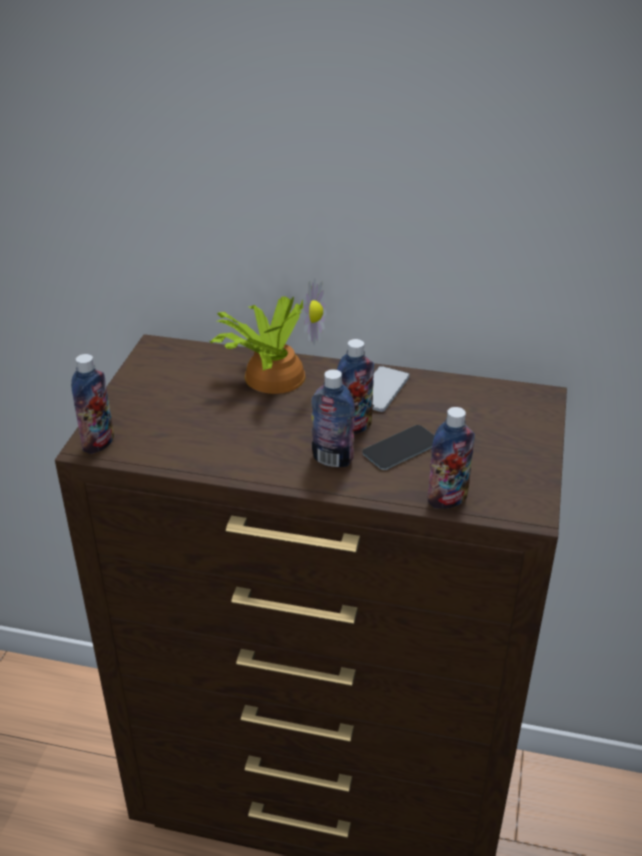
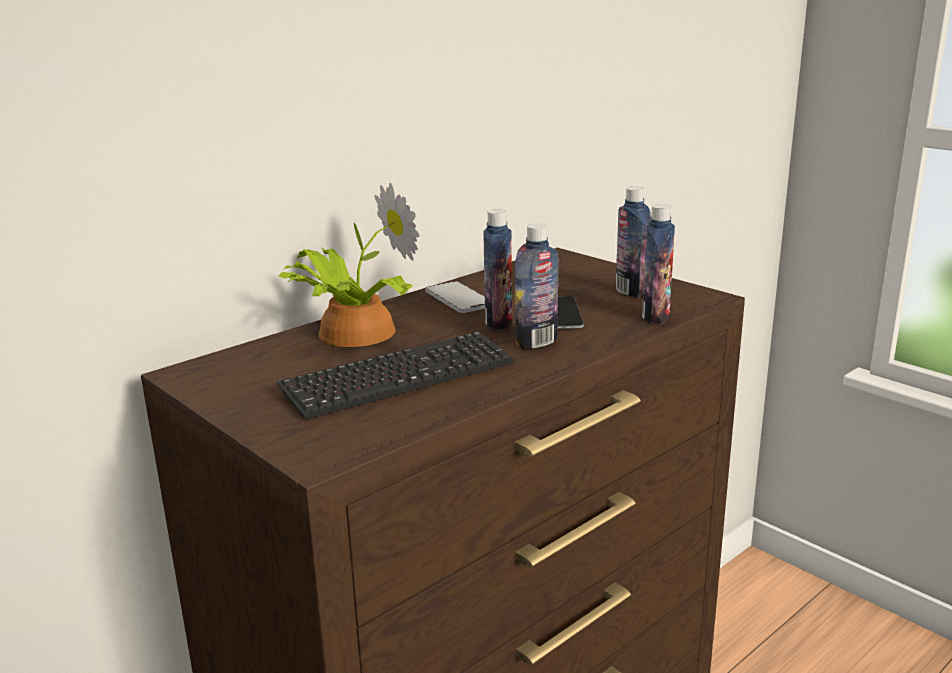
camera: 55 degrees left, 15 degrees down
(98, 443) = (320, 449): bottle -> bottle (630, 291)
(216, 427) = (399, 378): none -> keyboard

